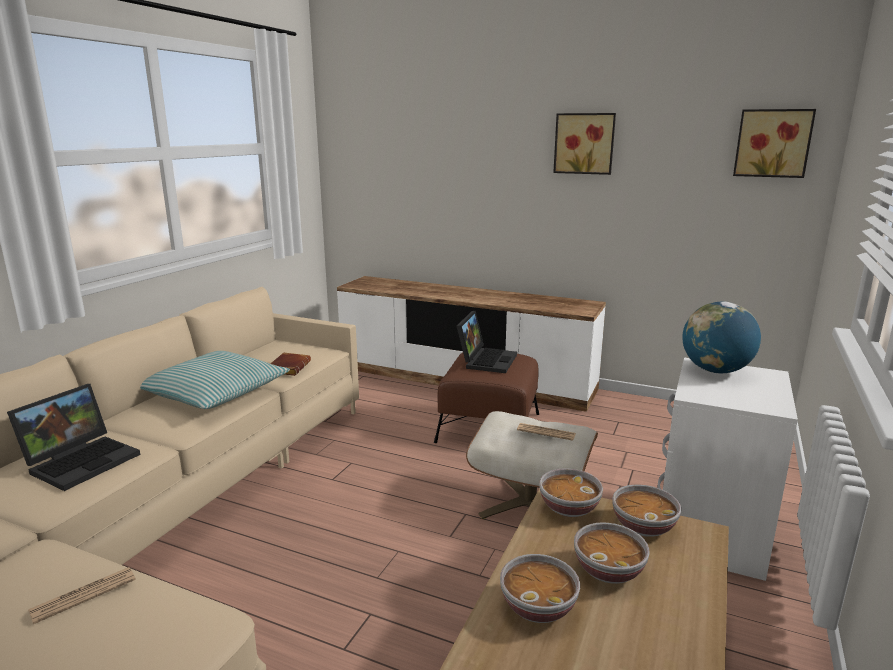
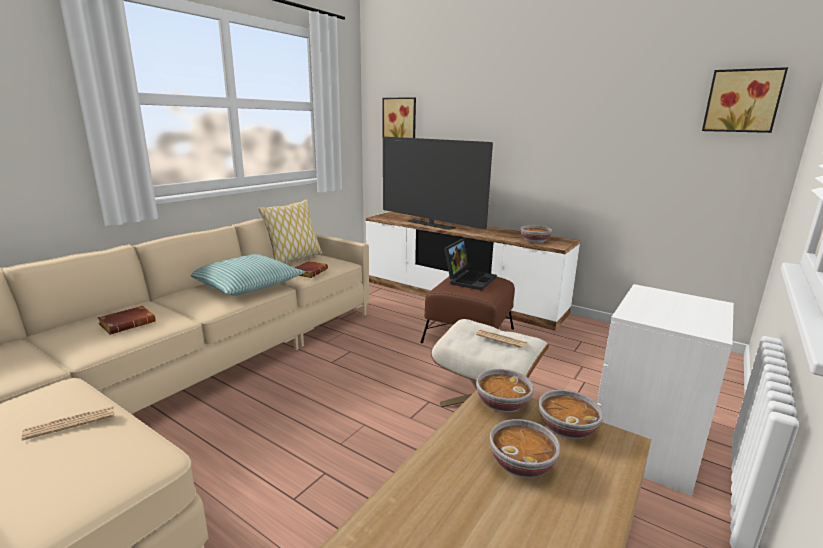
camera: 10 degrees right, 0 degrees up
(83, 460) = (128, 323): laptop -> brown book
(259, 351) = (294, 259): none -> pillow
(424, 292) = (430, 225): none -> television
(538, 606) = (444, 487): bowl -> bowl (534, 241)
(584, 143) = (569, 104): picture -> picture (400, 118)
(715, 371) = (660, 297): globe -> none

